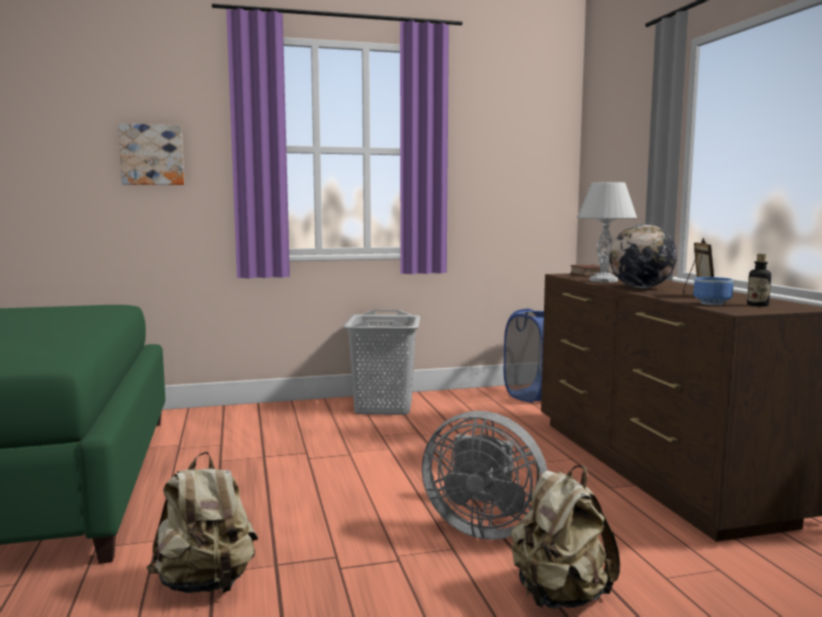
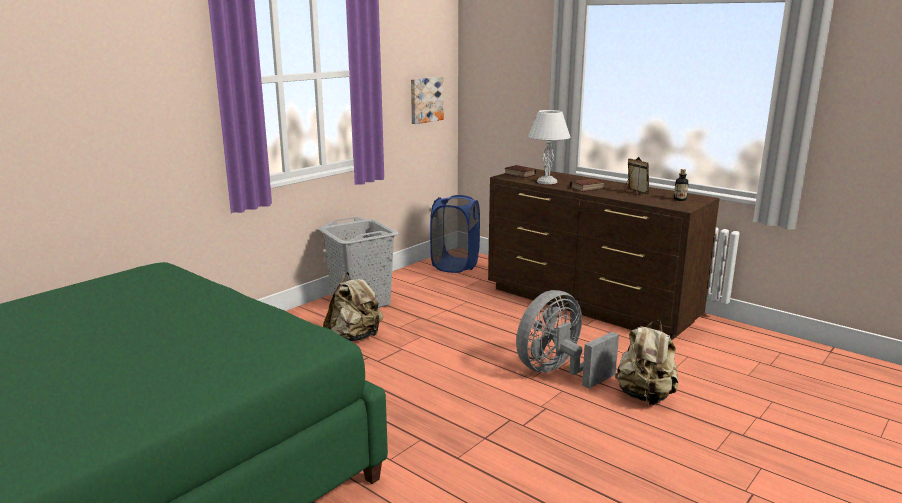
camera: 35 degrees left, 10 degrees up
(152, 155) = (133, 98): picture -> picture (425, 99)
(206, 583) = (465, 465): beige backpack -> beige backpack (354, 338)
(483, 527) = (558, 372): grey fan -> grey fan turned 150 degrees clockwise
(641, 288) = (587, 188): globe -> book
(713, 303) = (659, 201): bowl -> none

